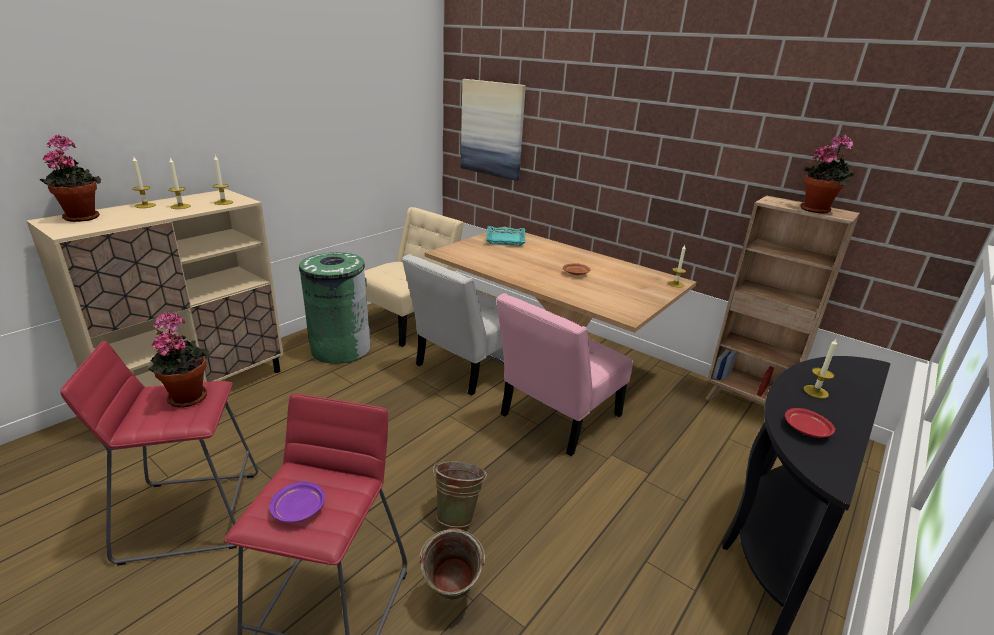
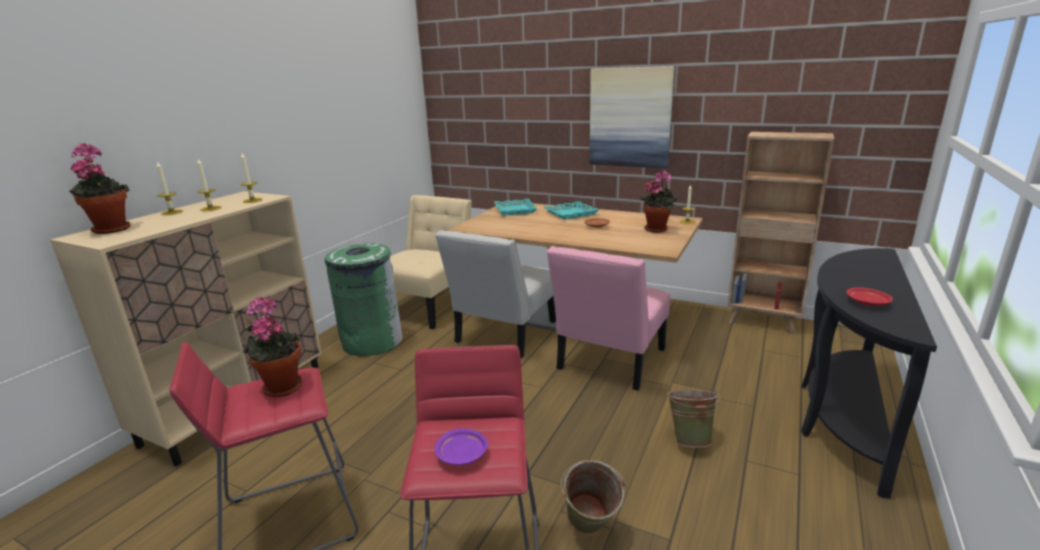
camera: 10 degrees left, 5 degrees down
(458, 513) = (560, 459): green bucket -> green bucket (690, 439)
(492, 129) = (479, 112): picture -> picture (630, 117)
(559, 253) = (571, 214): none -> turquoise tray
(815, 391) = (855, 276): candle -> none
(817, 210) = (800, 135): potted plant -> potted plant (657, 229)

